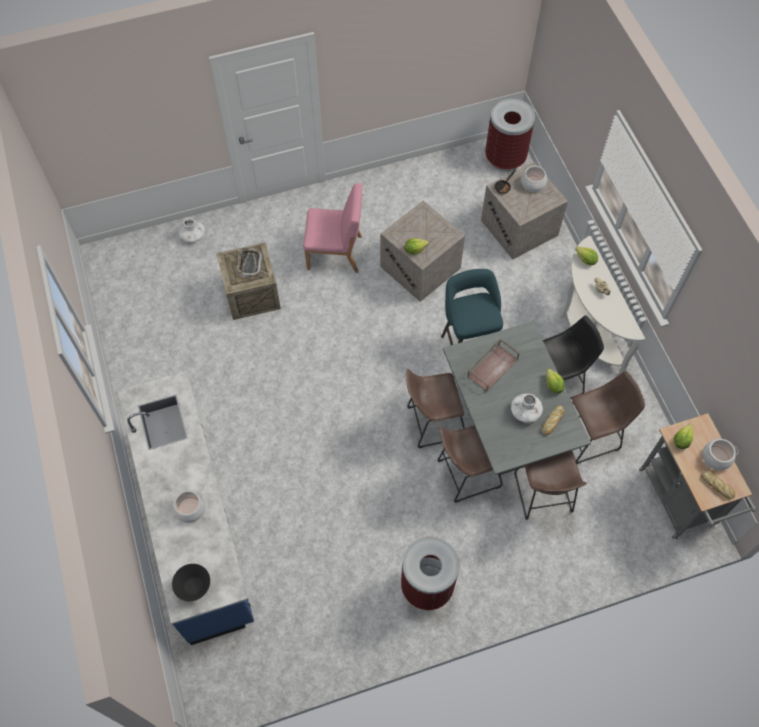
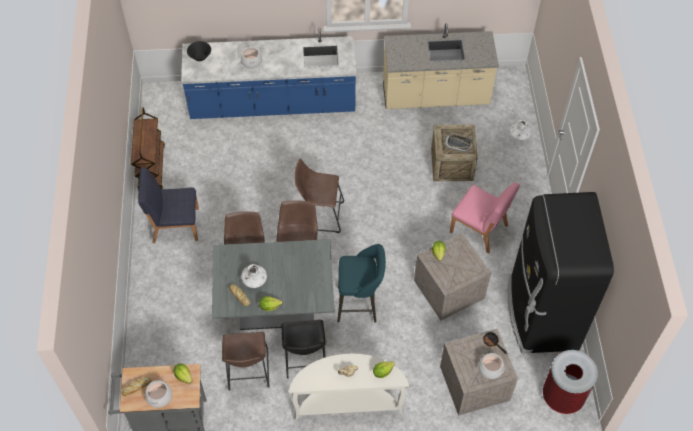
camera: 105 degrees right, 5 degrees down
(149, 330) = (435, 97): none -> beige counter
(335, 253) = (479, 229): pink chair -> pink chair turned 75 degrees counterclockwise
(345, 653) = (151, 168): none -> brown cart
(422, 185) = (541, 314): none -> black fridge
(427, 586) = (175, 225): trash can -> blue chair
(492, 367) = (301, 268): brown tray -> none
(543, 496) = (210, 320): brown stool -> brown stool (319, 215)

